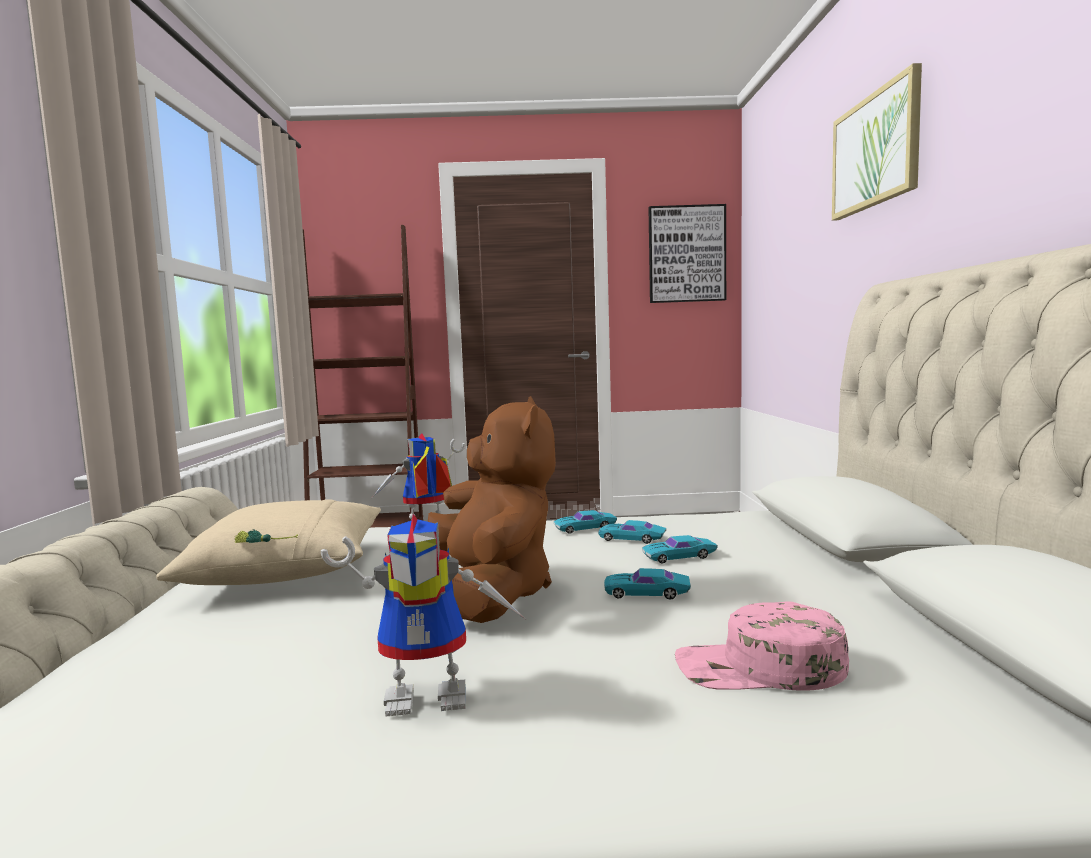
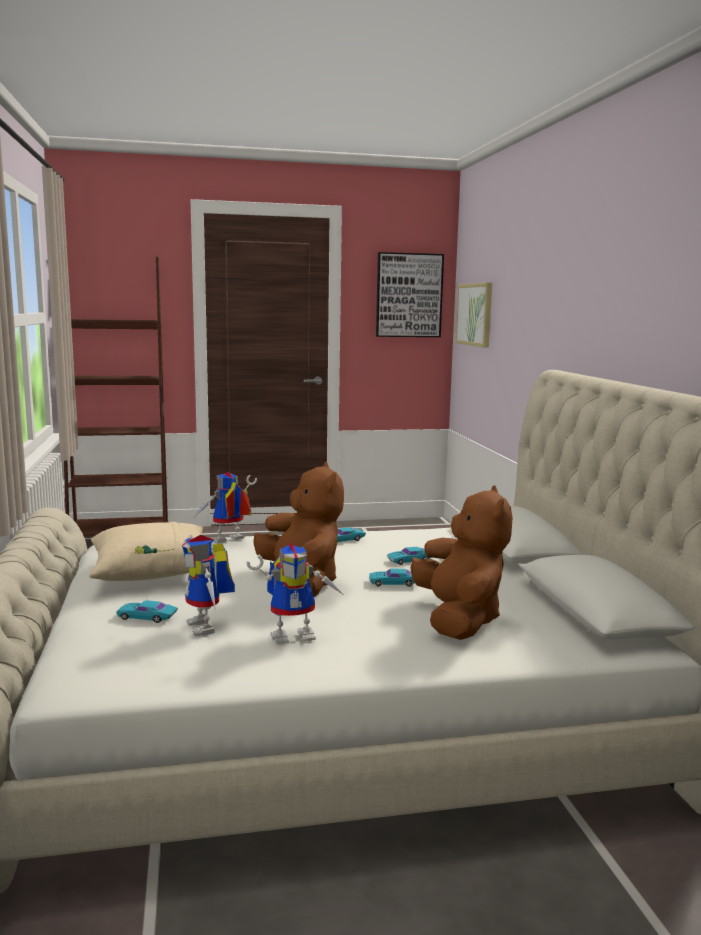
camera: 10 degrees left, 5 degrees up
(291, 673) = (208, 627): none -> toy robot
(632, 538) = (377, 548): turquoise toy car -> turquoise toy car (147, 617)
(760, 668) = (458, 619): pink cap -> brown plush toy
(875, 151) = (554, 264): picture -> picture (474, 314)

